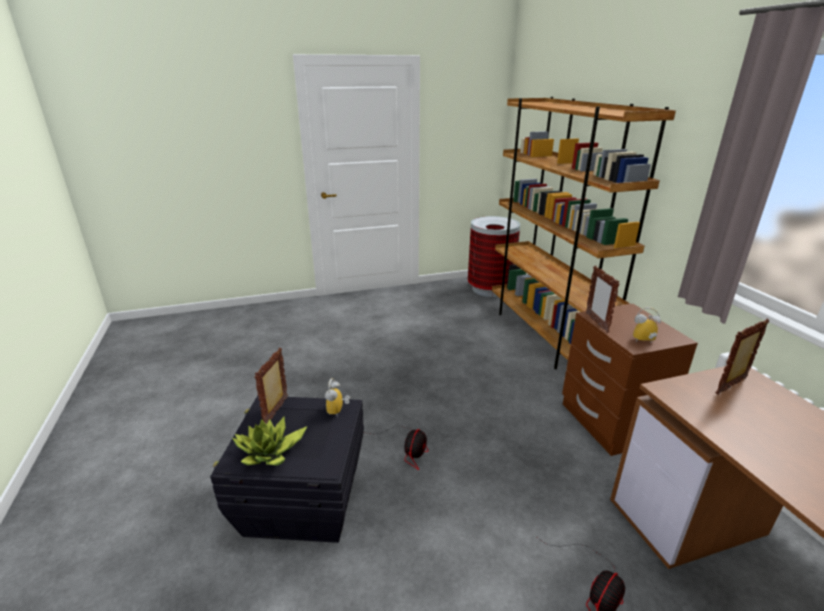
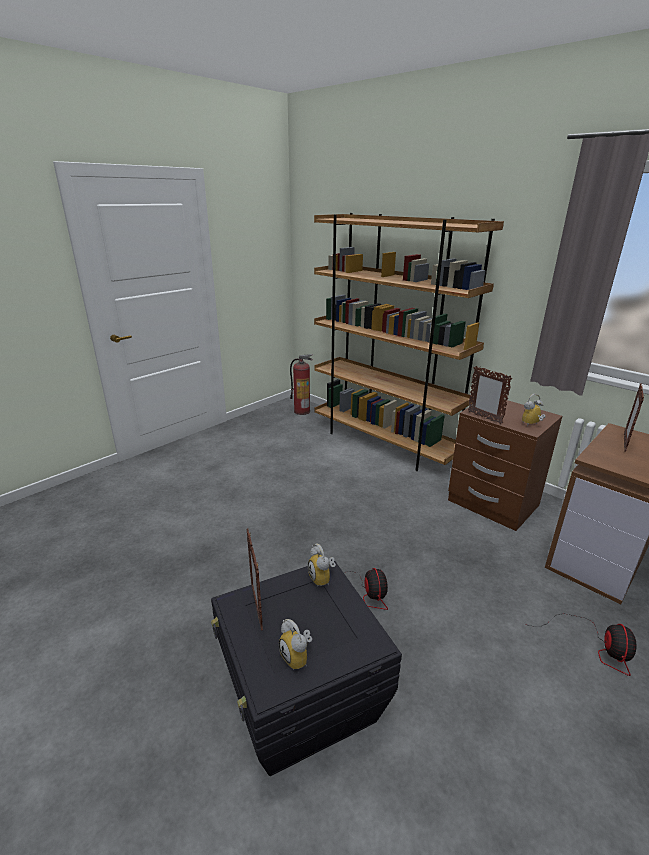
camera: 30 degrees left, 0 degrees up
(270, 453) = (298, 657): potted plant -> alarm clock
(490, 289) = (302, 411): trash can -> fire extinguisher

